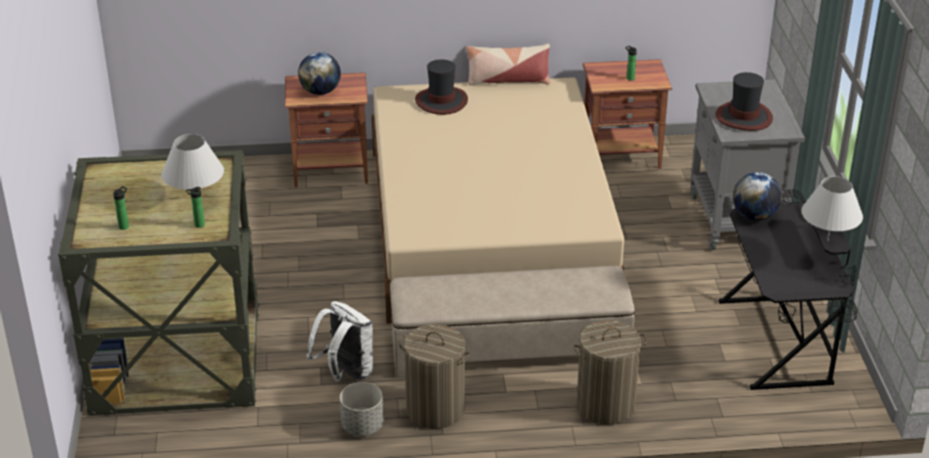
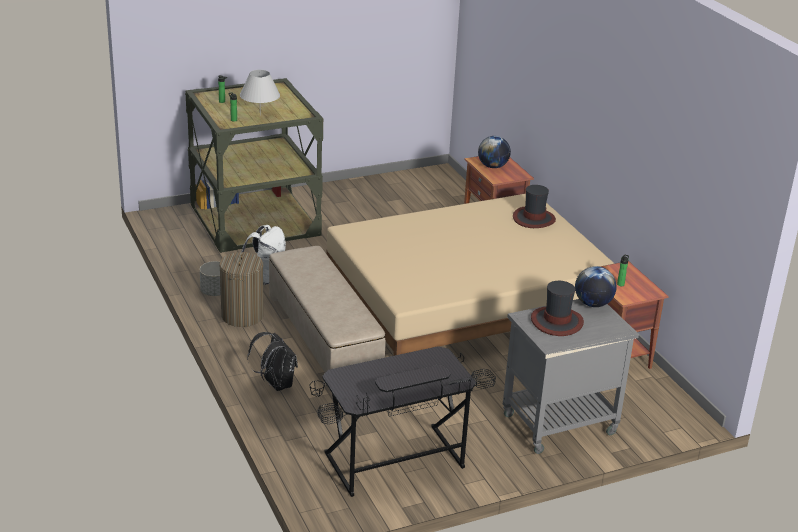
camera: 70 degrees right, 5 degrees down
(508, 80) = (588, 241): pillow -> none
(605, 405) = (275, 384): laundry basket -> black backpack
(754, 216) = (439, 358): globe -> globe (593, 304)
(827, 240) = (391, 378): white table lamp -> none

